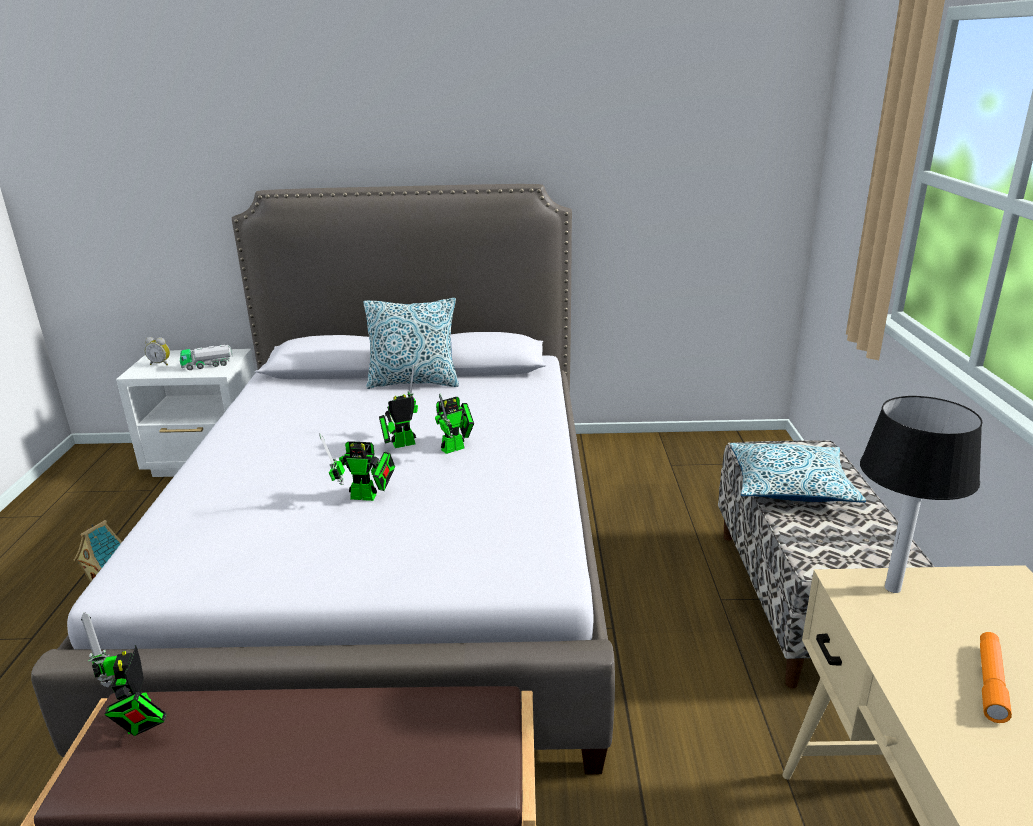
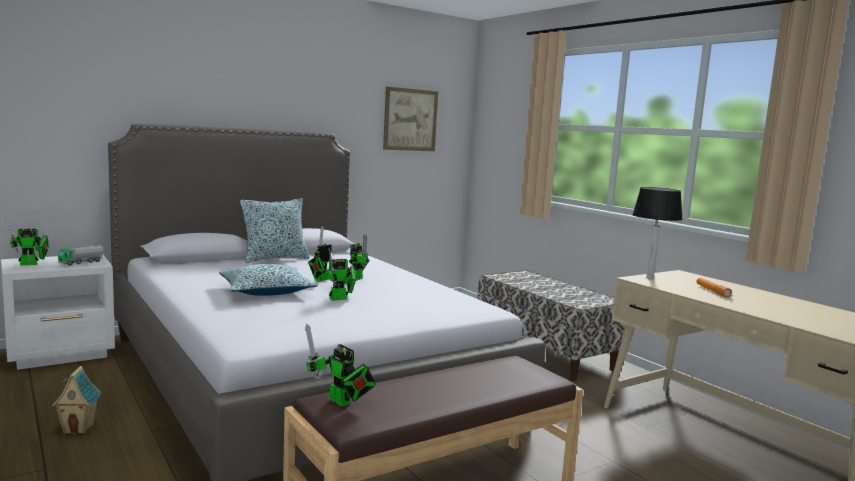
camera: 35 degrees left, 15 degrees down
(161, 364) = (31, 264): alarm clock -> toy robot
(693, 148) = (410, 119): none -> picture
(790, 486) = (532, 285): pillow -> pillow (266, 291)

